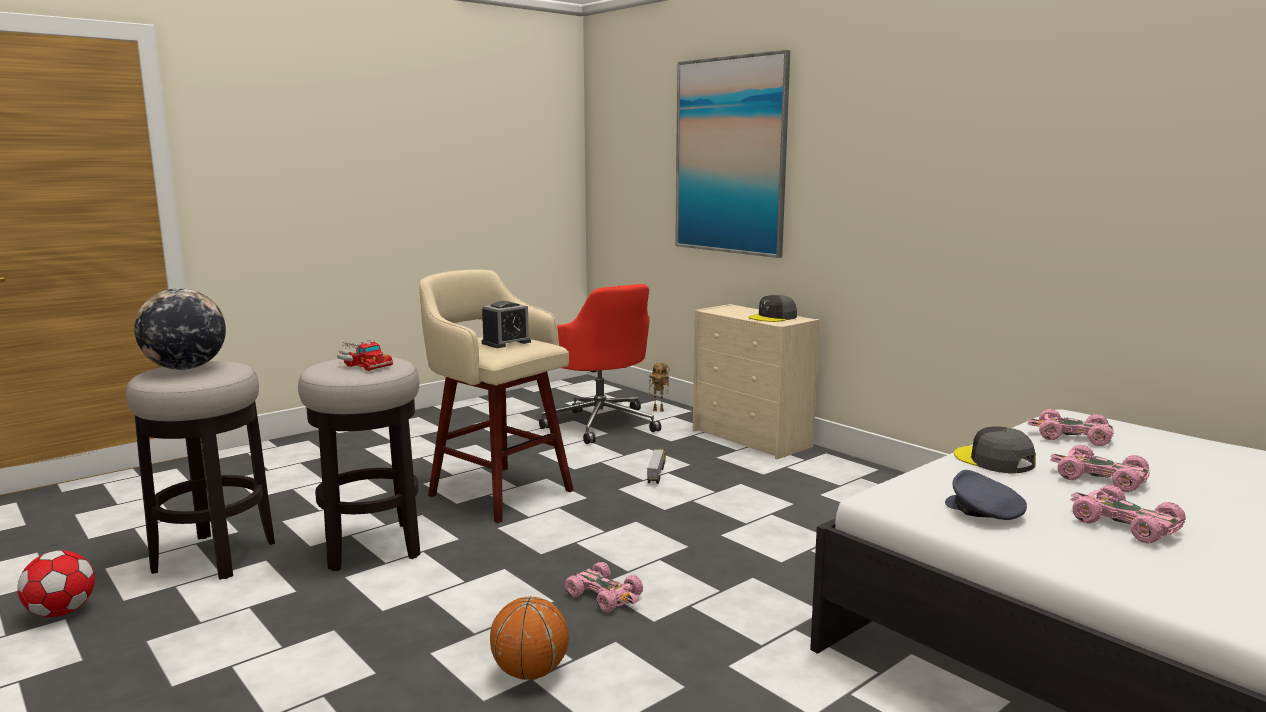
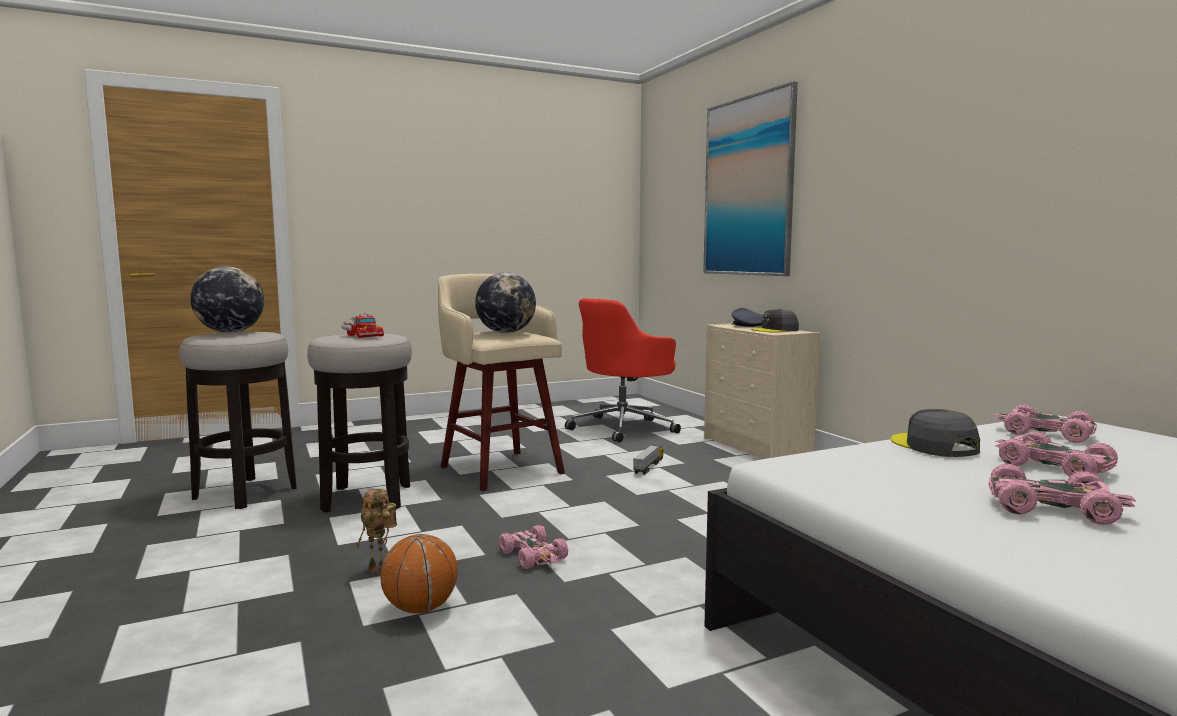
camera: 15 degrees right, 5 degrees down
(61, 612) = (109, 518): football -> none
(506, 342) = (506, 333): alarm clock -> globe
(600, 423) = (624, 427): red office chair -> red office chair turned 60 degrees clockwise
(659, 410) = (683, 422): toy robot -> toy robot (379, 571)
(983, 512) = (880, 483): grey cap -> grey cap (747, 326)
(1124, 525) = (1053, 508): pink toy car -> pink toy car turned 135 degrees clockwise

